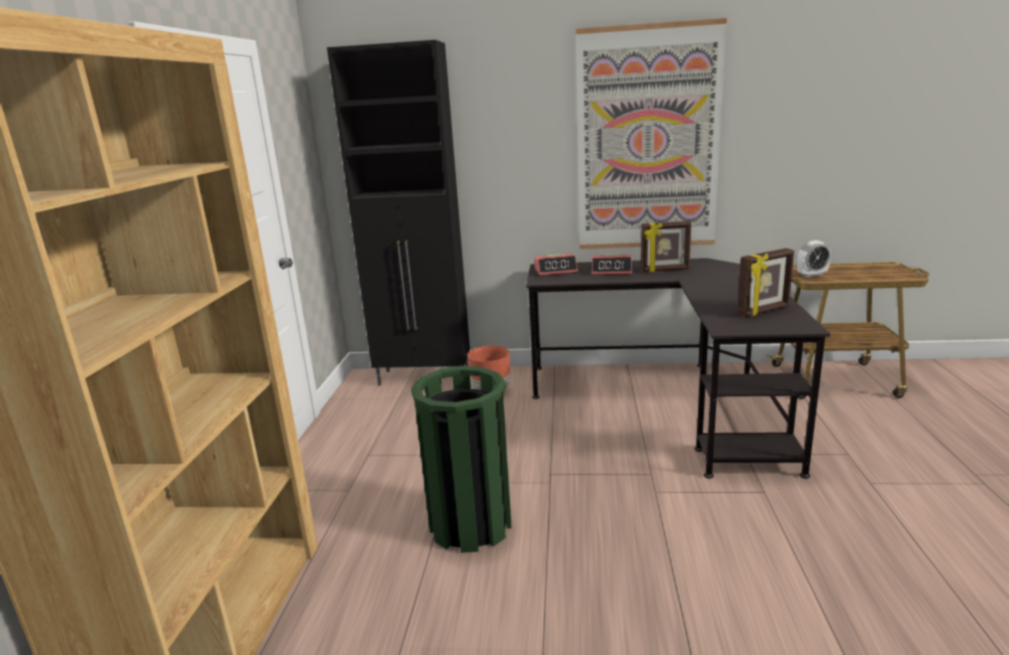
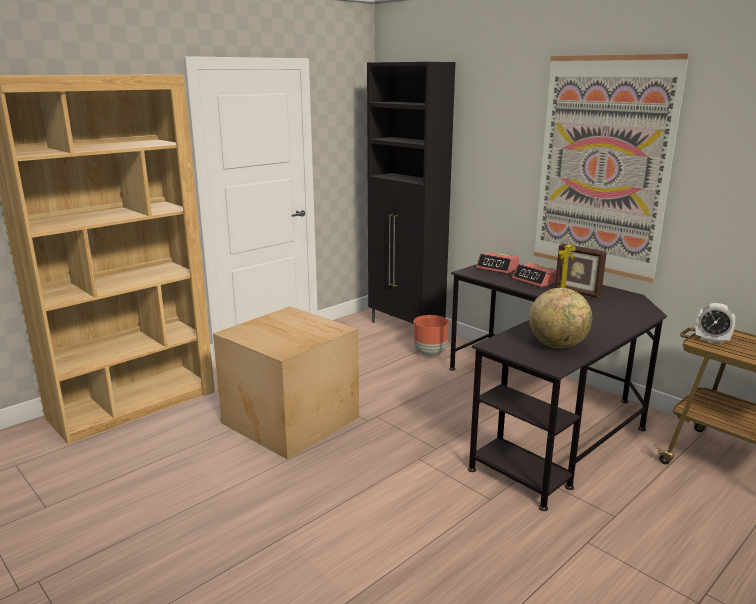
camera: 40 degrees right, 0 degrees up
(470, 525) = (291, 419): green trash can -> cardboard box
(764, 311) = (557, 345): picture frame -> globe

